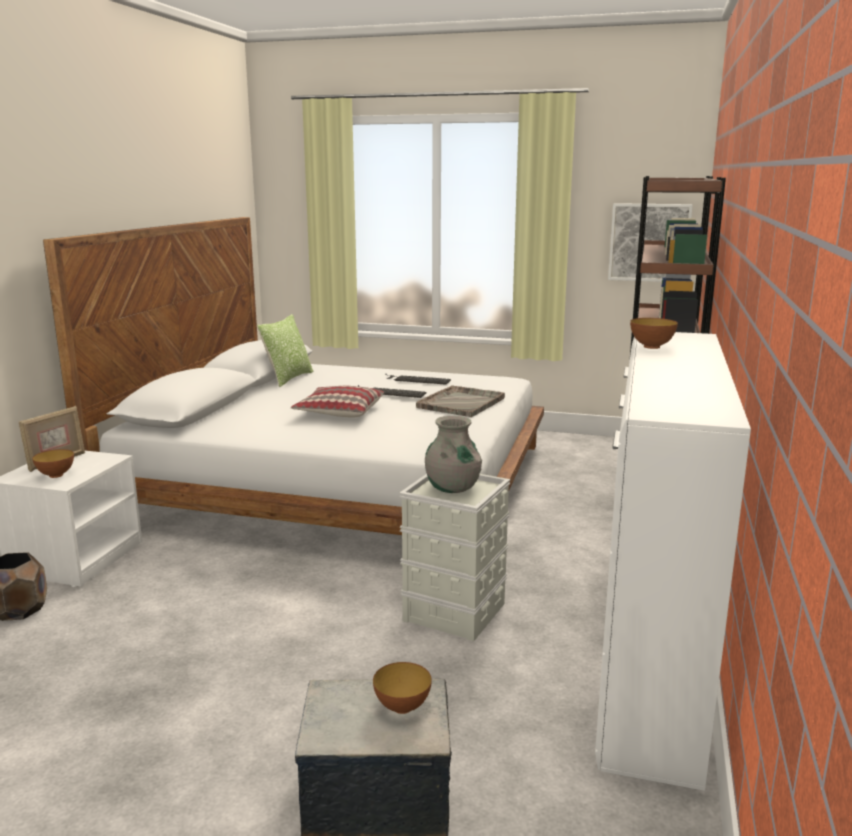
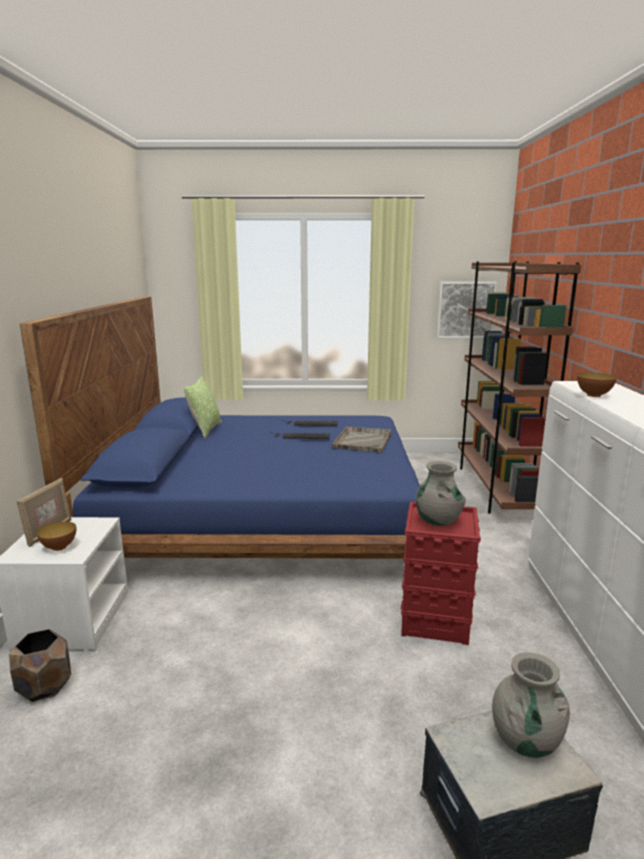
camera: 15 degrees left, 0 degrees up
(339, 412) = (275, 457): pillow -> none
(342, 480) = (266, 511): white bed -> blue bed
(402, 707) = (525, 740): bowl -> grey vase
(455, 612) = (436, 619): grey storage box -> red storage box

